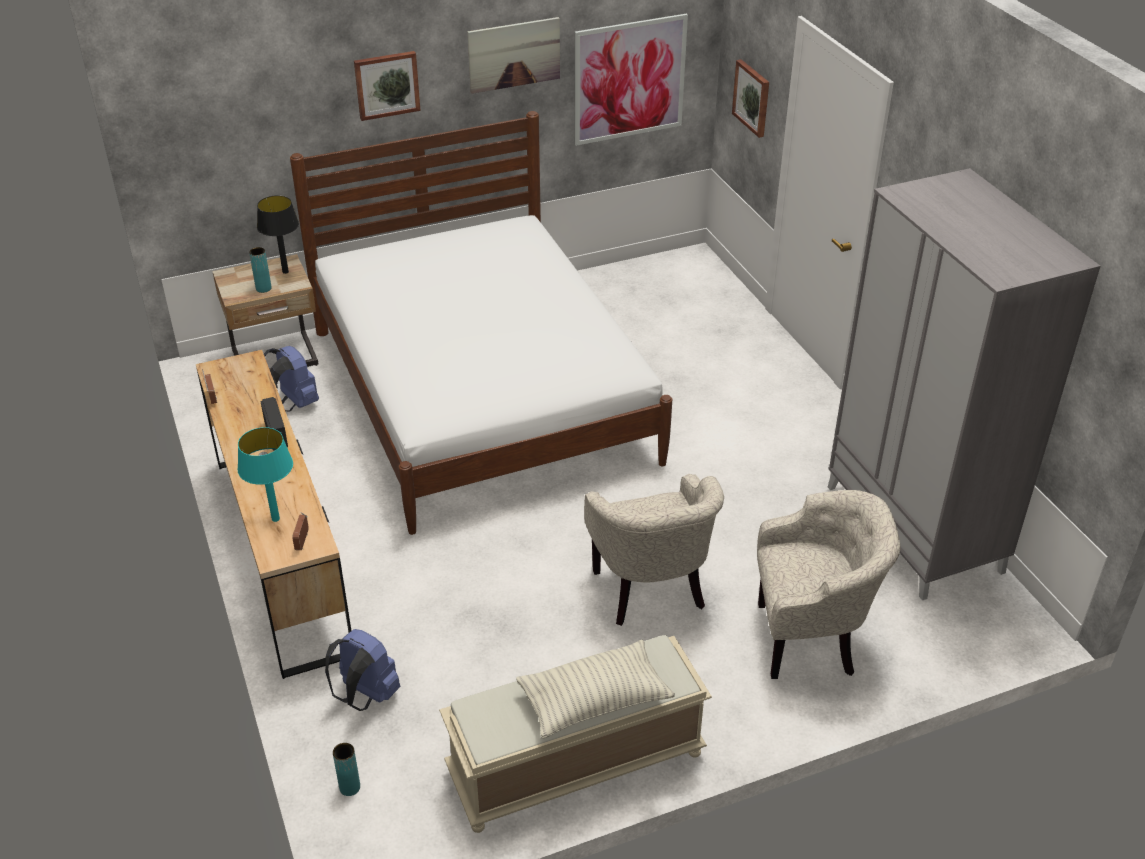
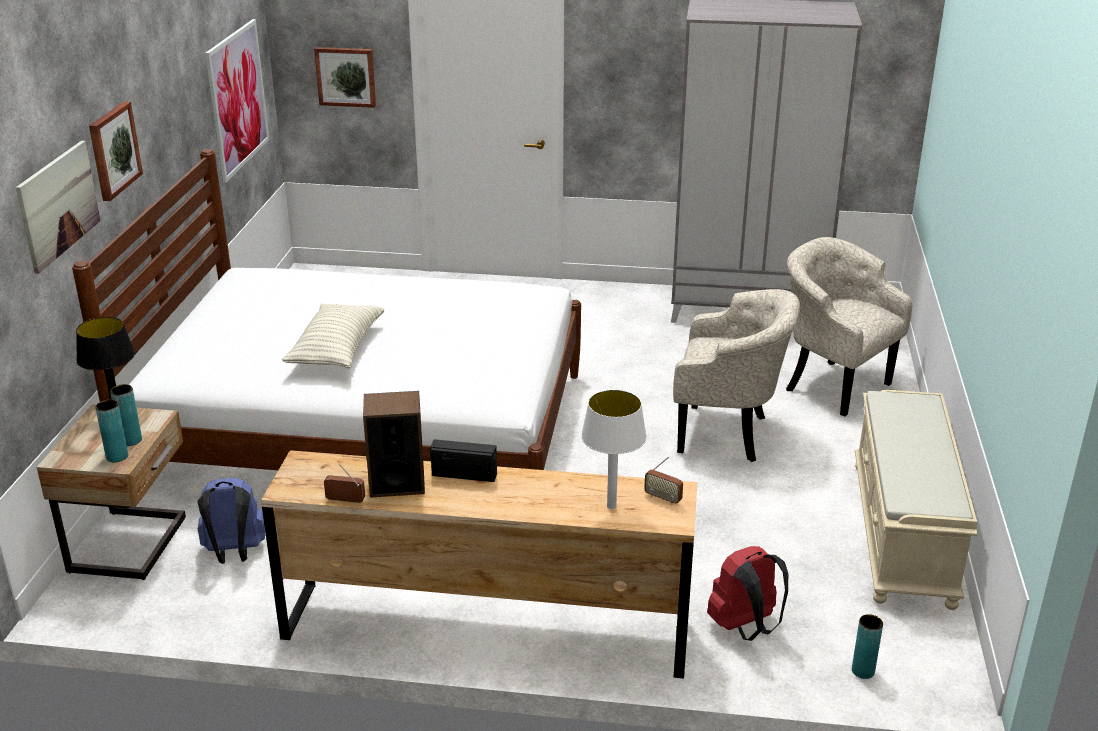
camera: 60 degrees left, 10 degrees down
(241, 292) = (117, 456): none -> turquoise vase
(247, 410) = (397, 483): none -> speaker
(275, 518) = (611, 506): turquoise table lamp -> white table lamp
(365, 695) = (745, 627): blue backpack -> red backpack
(514, 54) = (178, 89): picture -> picture (58, 204)
(594, 700) = (927, 442): pillow -> pillow (336, 350)
(811, 639) = (832, 385): beige armchair -> beige armchair turned 75 degrees counterclockwise

